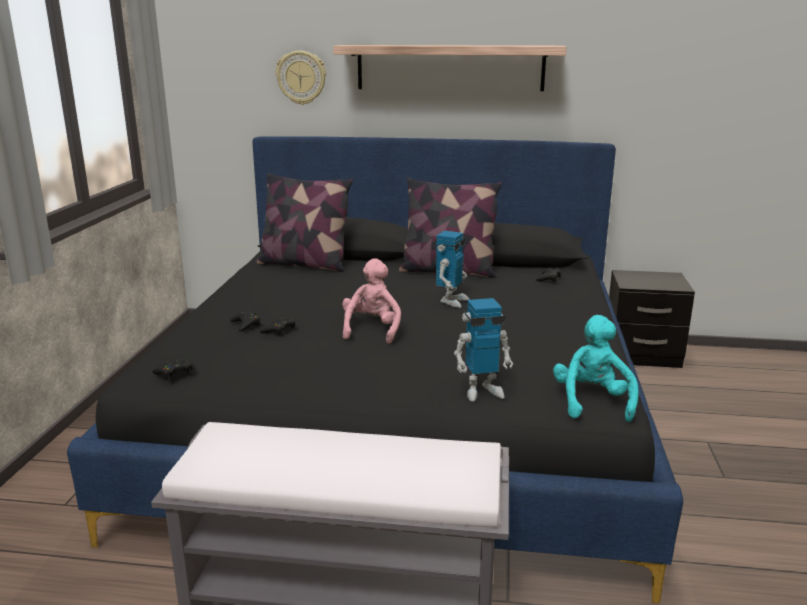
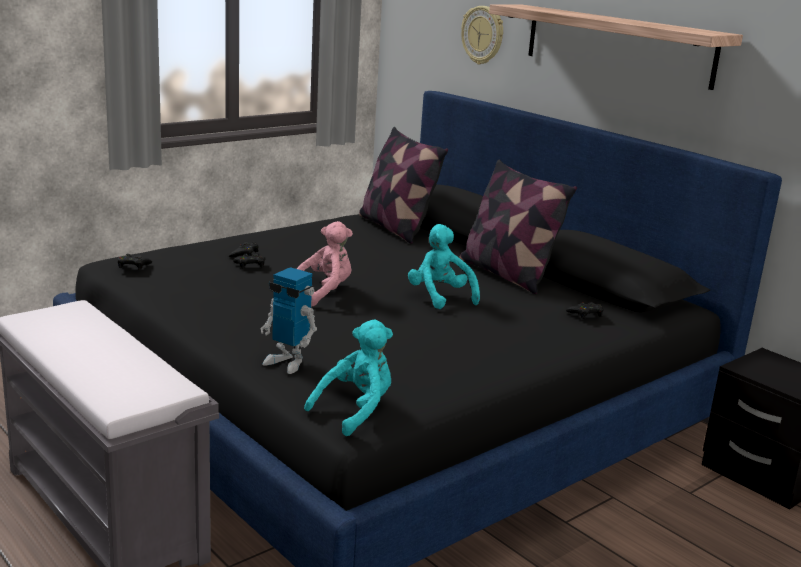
camera: 40 degrees right, 0 degrees up
(451, 301) = (439, 297): toy robot -> turquoise plush toy

